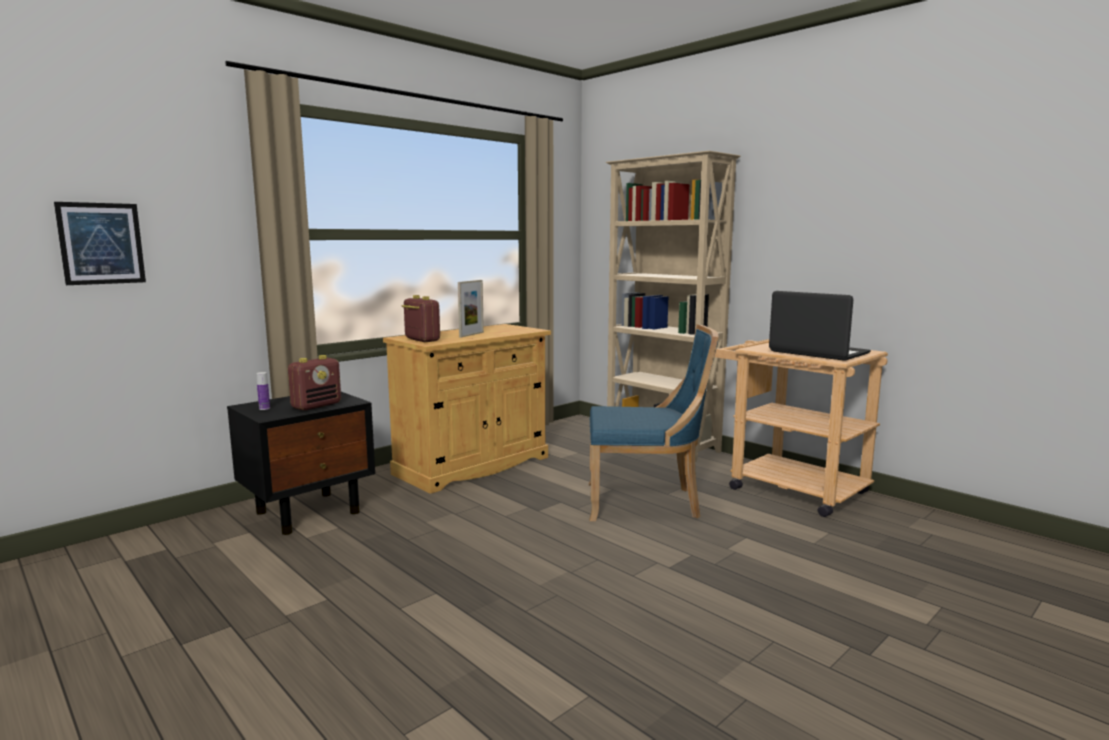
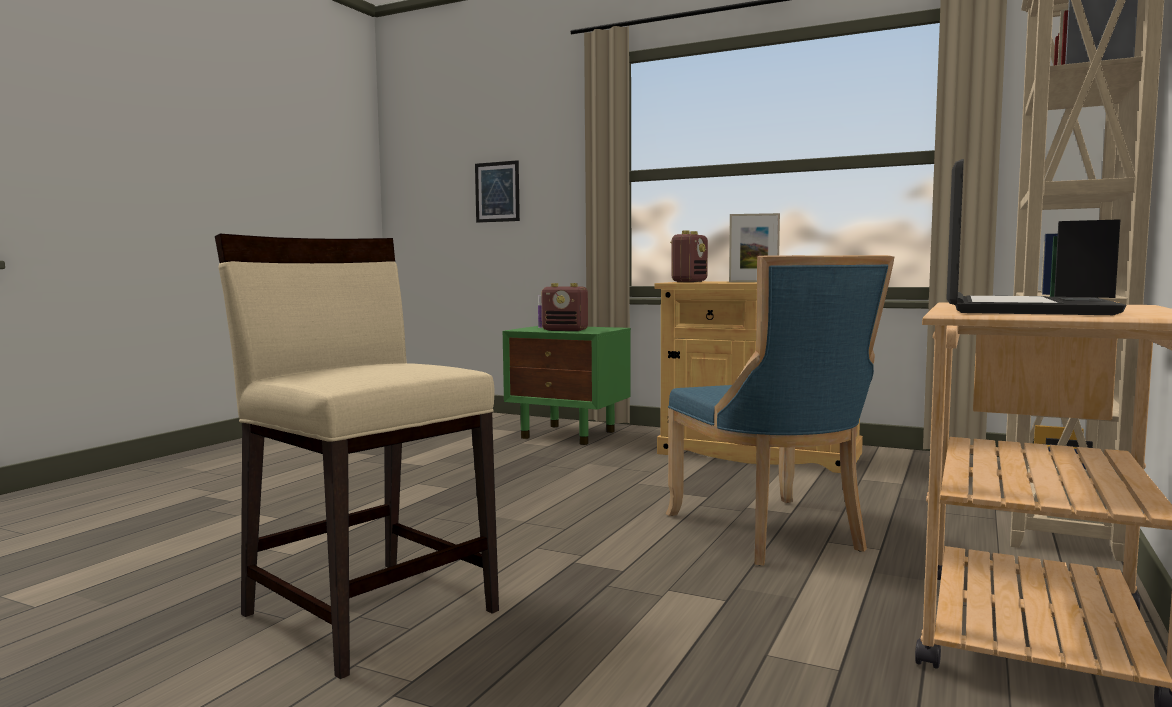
camera: 70 degrees right, 5 degrees down
(309, 512) = (570, 434): black nightstand -> green nightstand
(739, 656) = (370, 610): none -> beige chair

